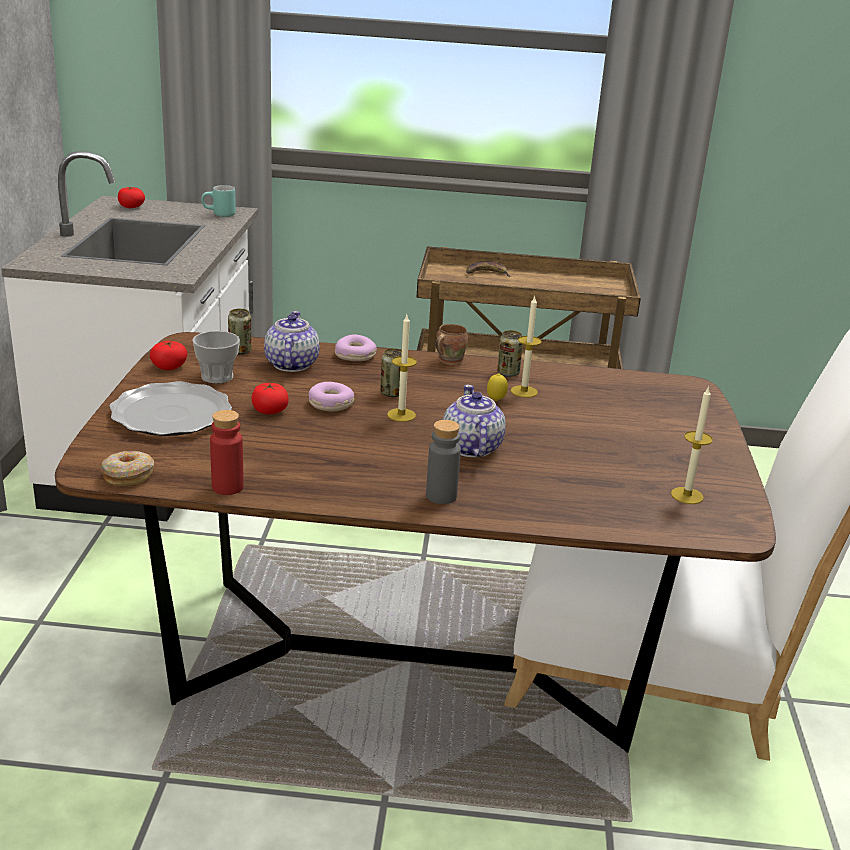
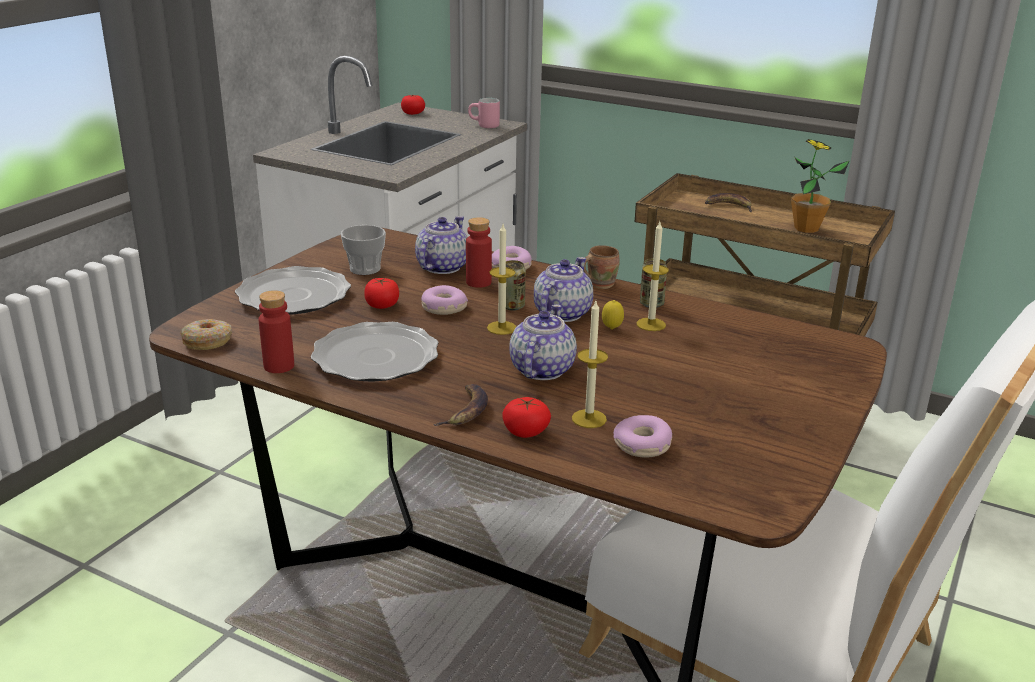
camera: 25 degrees right, 0 degrees up
(169, 367) = (332, 255): tomato -> tomato (525, 431)
(219, 215) = (483, 126): turquoise mug -> pink mug
(240, 351) = (407, 249): can -> none
(313, 462) = (375, 357): none -> plate
(340, 375) = (478, 282): none -> red bottle
(441, 393) = (561, 314): none -> teapot
(441, 496) = (465, 410): grey bottle -> banana
(566, 287) = (806, 228): none -> potted plant
(610, 498) = (642, 445): none -> donut
(687, 495) = (734, 460): candle -> candle (589, 419)

